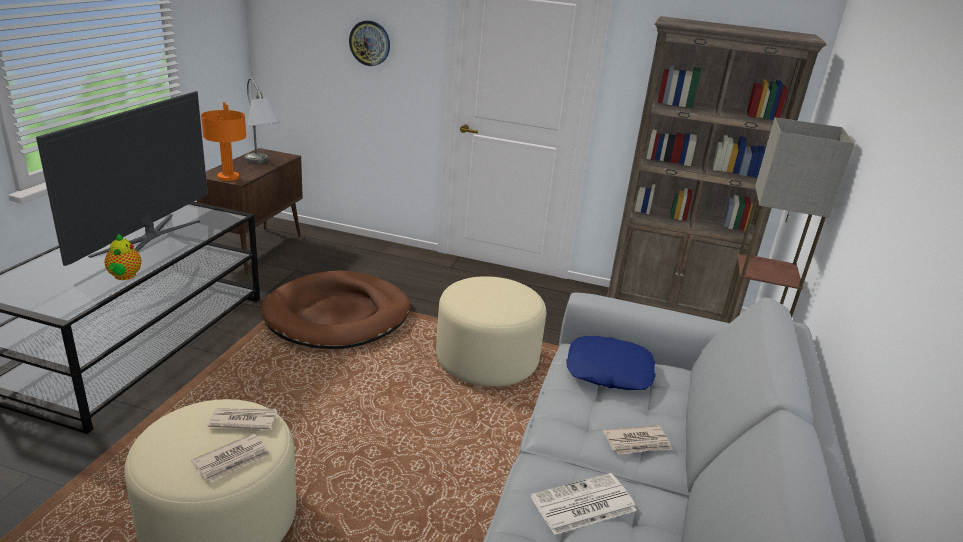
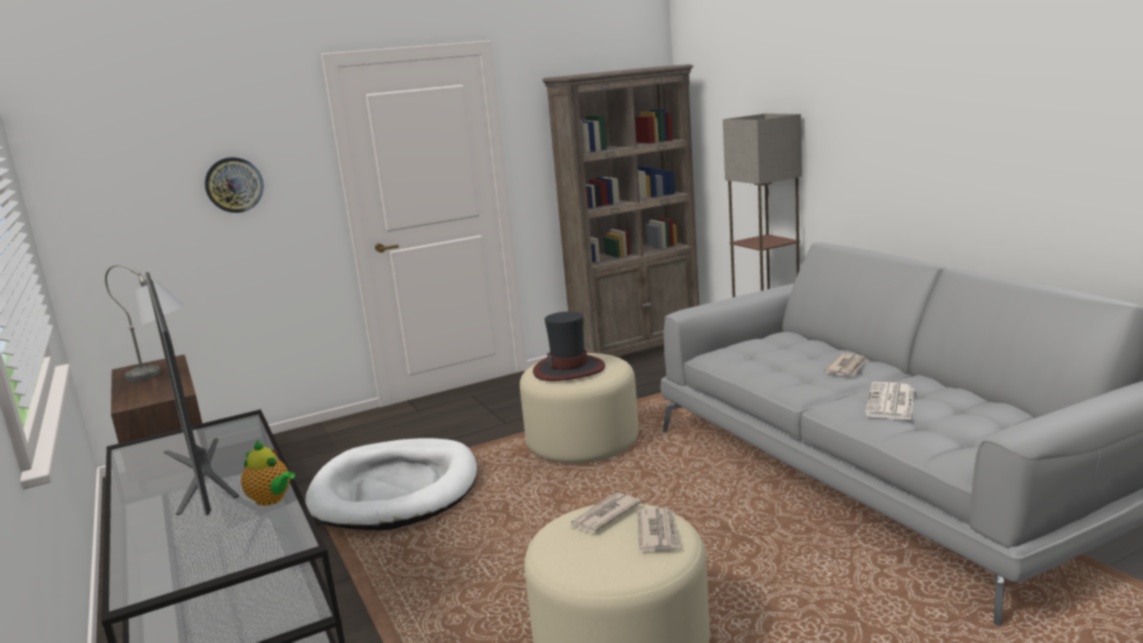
camera: 40 degrees left, 10 degrees down
(227, 177) = (156, 397): orange table lamp -> none
(338, 315) = (395, 490): brown dog bed -> white dog bed
(485, 295) = (569, 369): none -> hat
(608, 372) = (753, 353): blue pillow -> none

